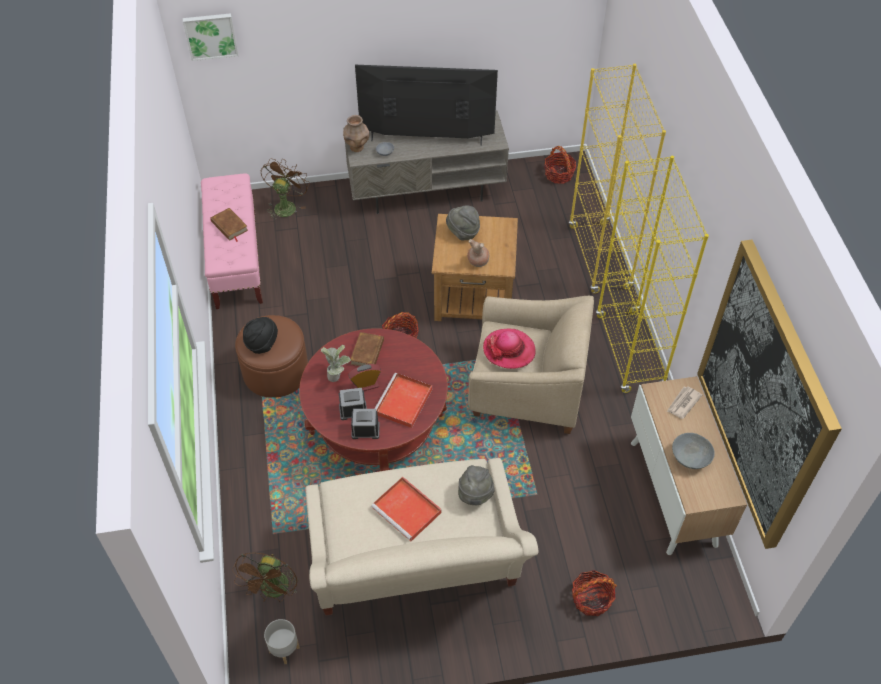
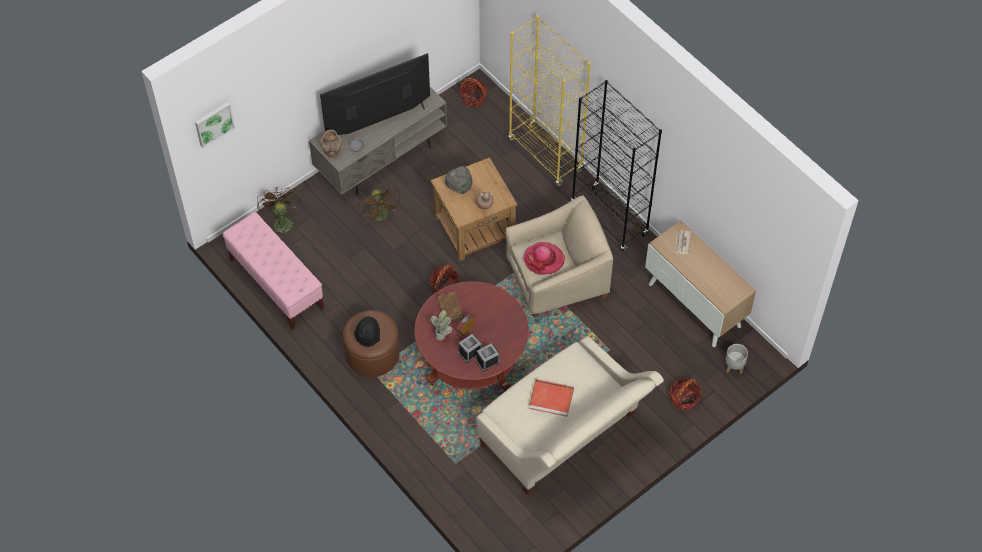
camera: 30 degrees left, 5 degrees up
(229, 226) = (277, 261): brown book -> none
(273, 591) = (483, 498): brown fan -> brown fan (381, 216)
(284, 650) = (516, 529): grey planter -> grey planter (734, 367)
(403, 403) = (499, 330): red tray -> none
(475, 495) = (587, 368): grey hat -> none
(629, 351) = (609, 219): yellow bookcase -> black bookcase
(690, 458) = (707, 277): grey bowl -> none
(764, 396) = (745, 220): picture -> none

